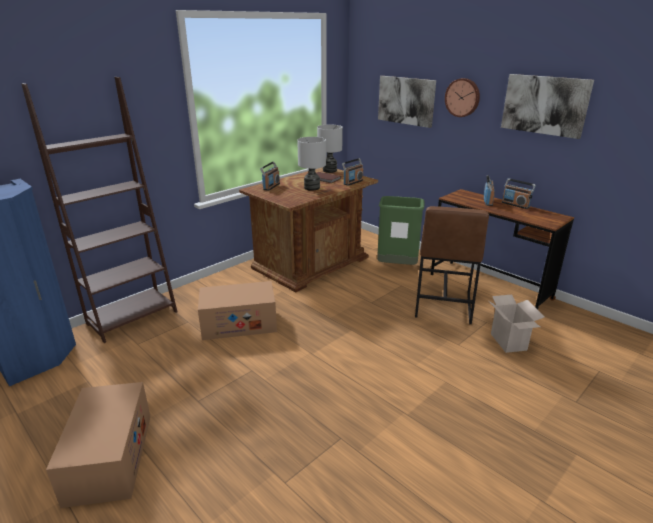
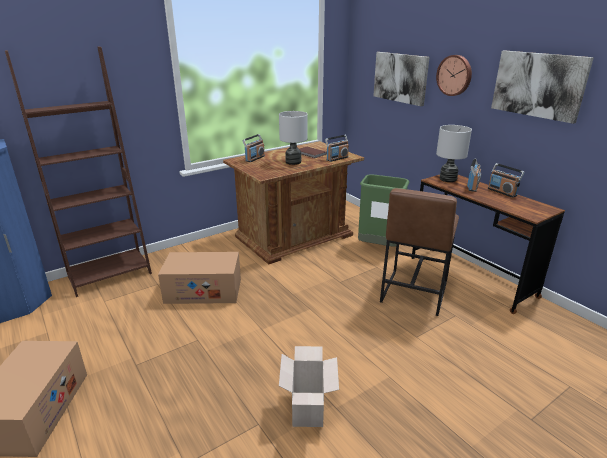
camera: 10 degrees right, 0 degrees up
(329, 170) = (320, 146): grey table lamp -> grey table lamp (448, 179)
(510, 342) = (474, 341): cardboard box -> cardboard box (309, 410)

